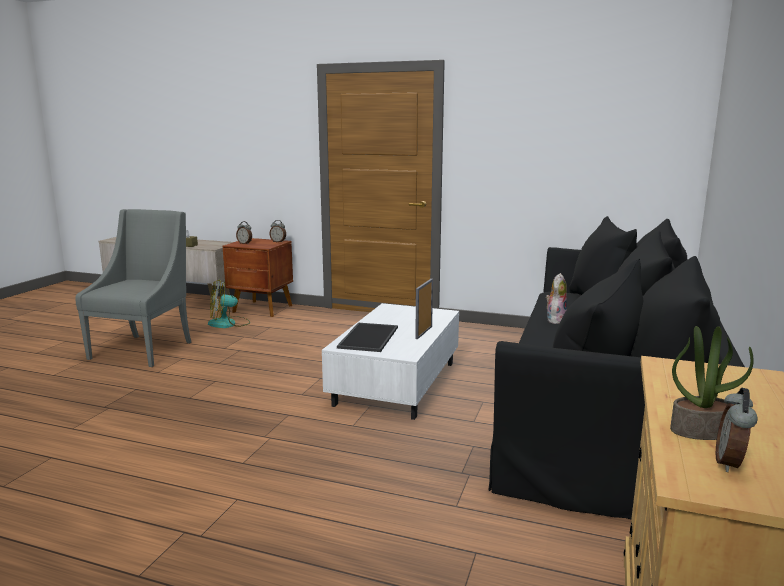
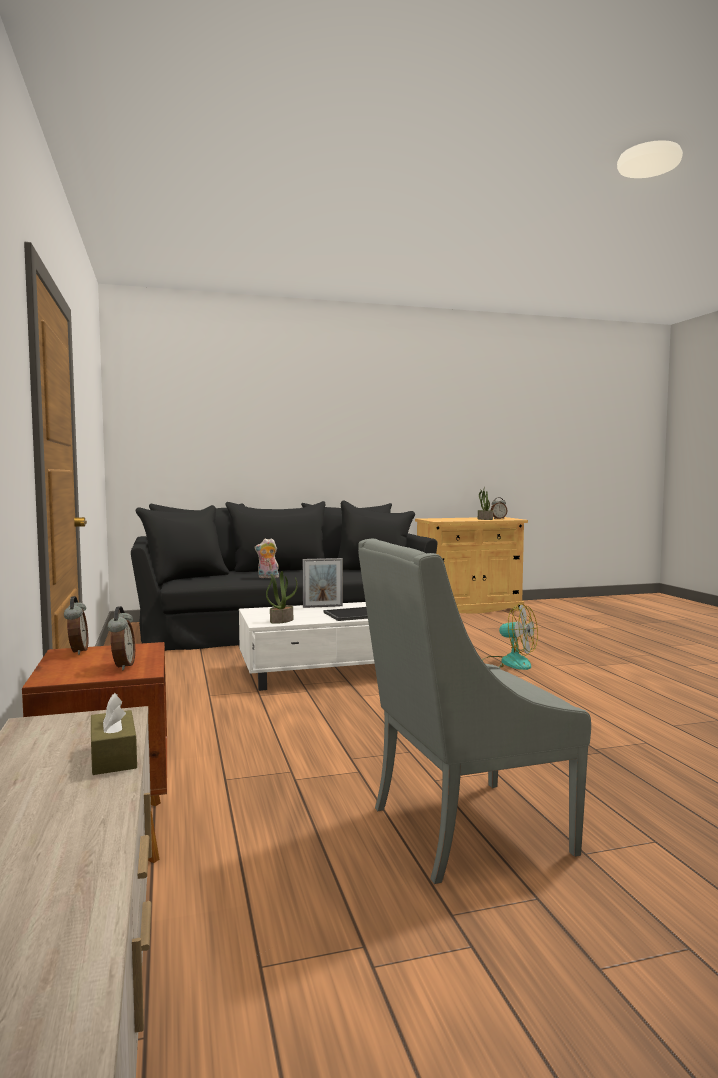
camera: 125 degrees left, 10 degrees down
(228, 324) = (244, 824): fan -> fan (508, 663)
(388, 312) = (281, 620): none -> potted plant

